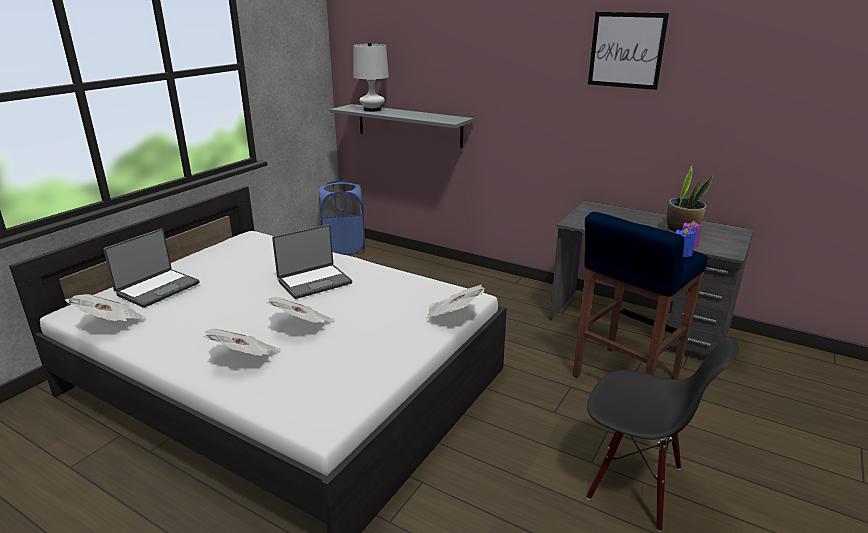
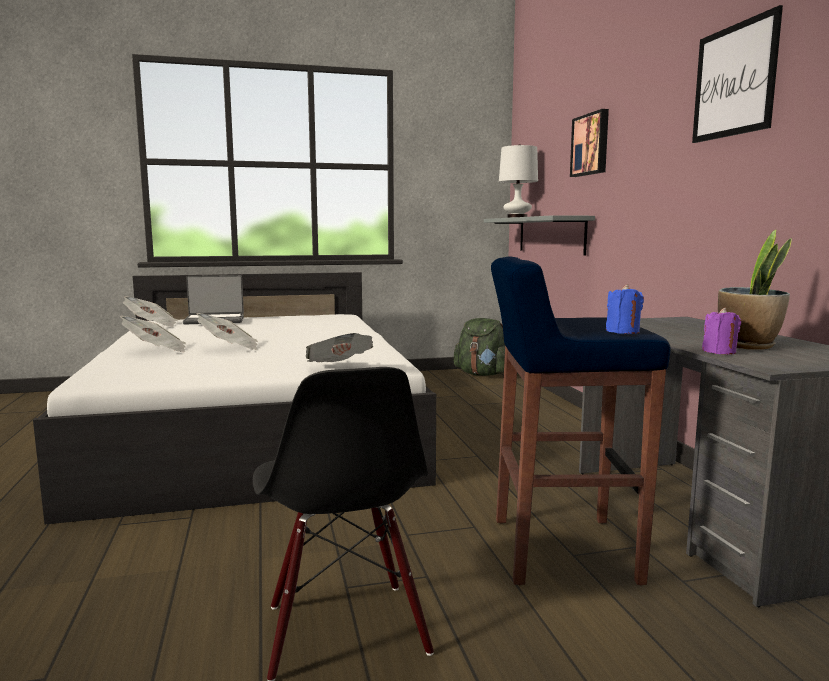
camera: 45 degrees right, 15 degrees down
(314, 282) = (307, 336): laptop -> none
(344, 248) = (482, 374): blue laundry basket -> green backpack
(464, 58) = (591, 144): none -> picture

